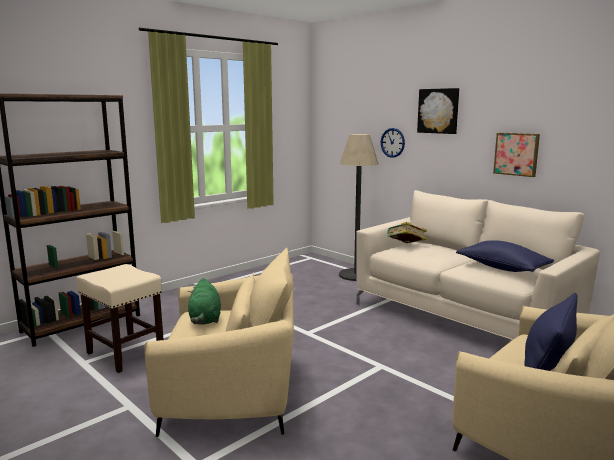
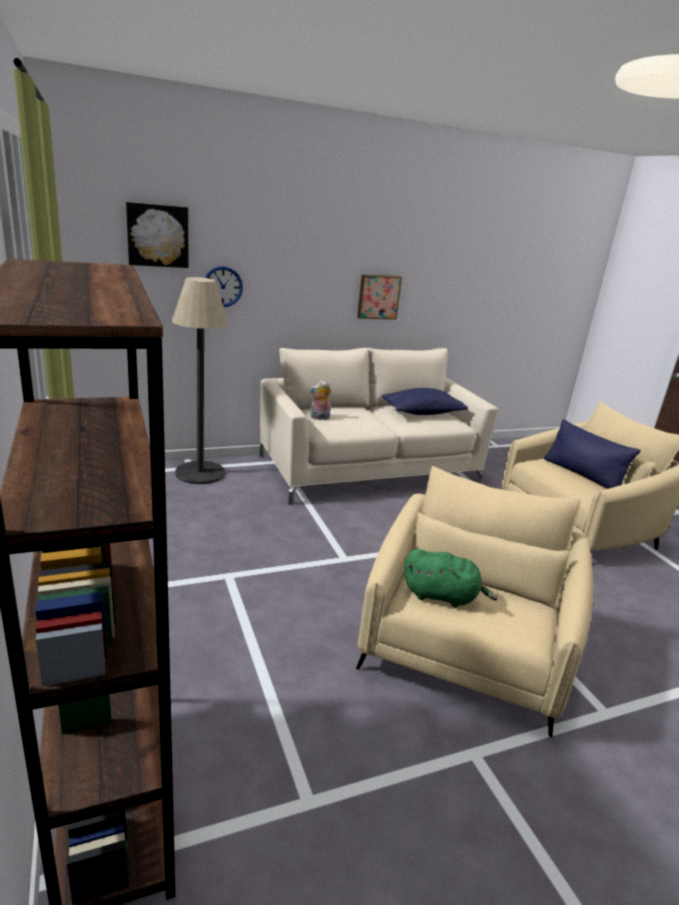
camera: 70 degrees left, 10 degrees up
(124, 353) = (302, 739): beige stool -> none
(406, 246) = (319, 418): book -> plush toy
(438, 111) = (291, 246): picture -> picture (157, 235)

